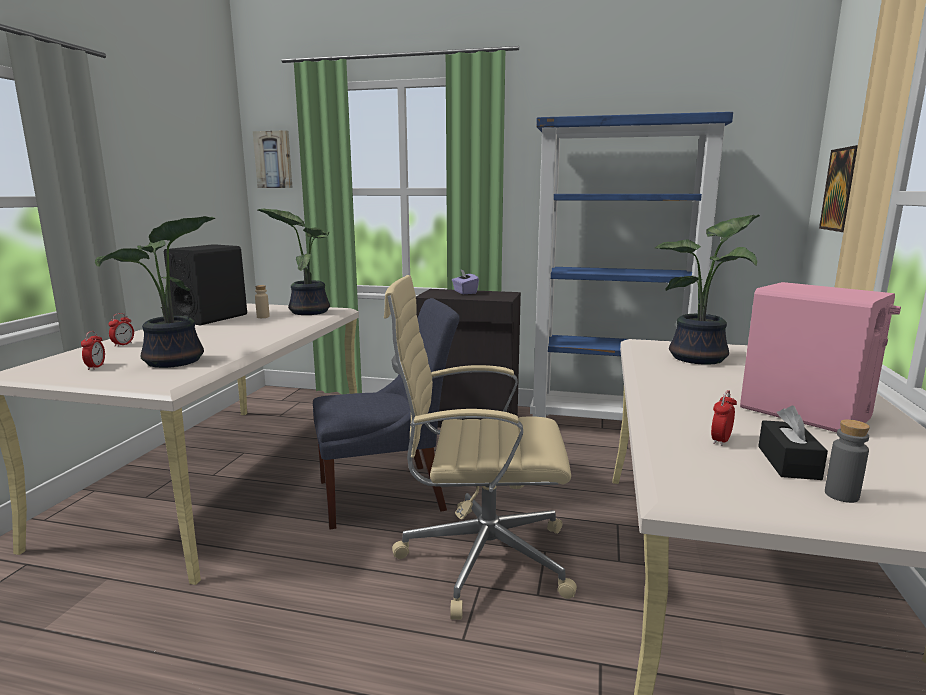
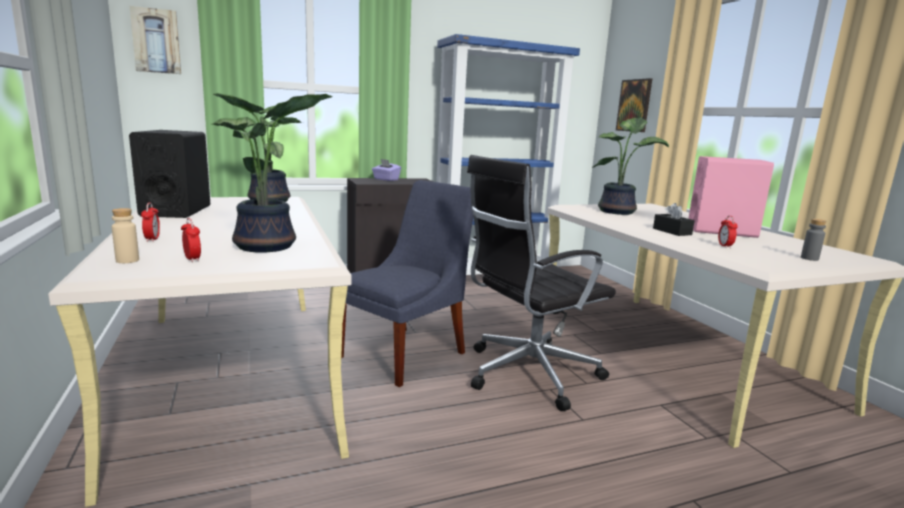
camera: 35 degrees left, 0 degrees up
(263, 317) = (234, 207): beige bottle -> beige bottle (127, 260)
(480, 558) = (527, 374): beige office chair -> black office chair
(788, 462) = (766, 250): black tissue box -> black tissue box (672, 231)

